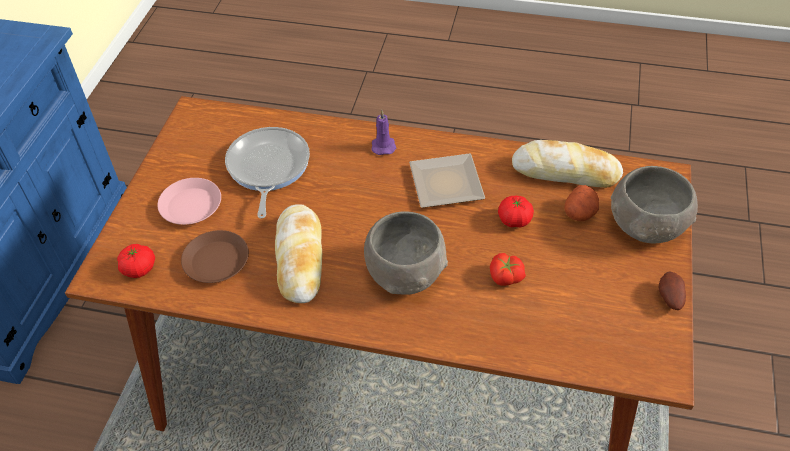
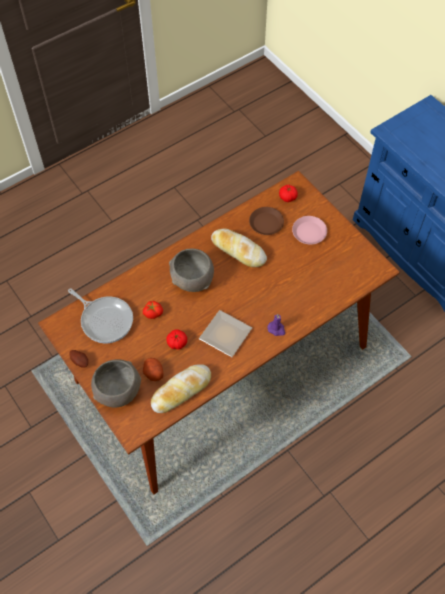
camera: 130 degrees right, 10 degrees up
(267, 168) = (306, 273): frying pan -> frying pan (105, 320)

